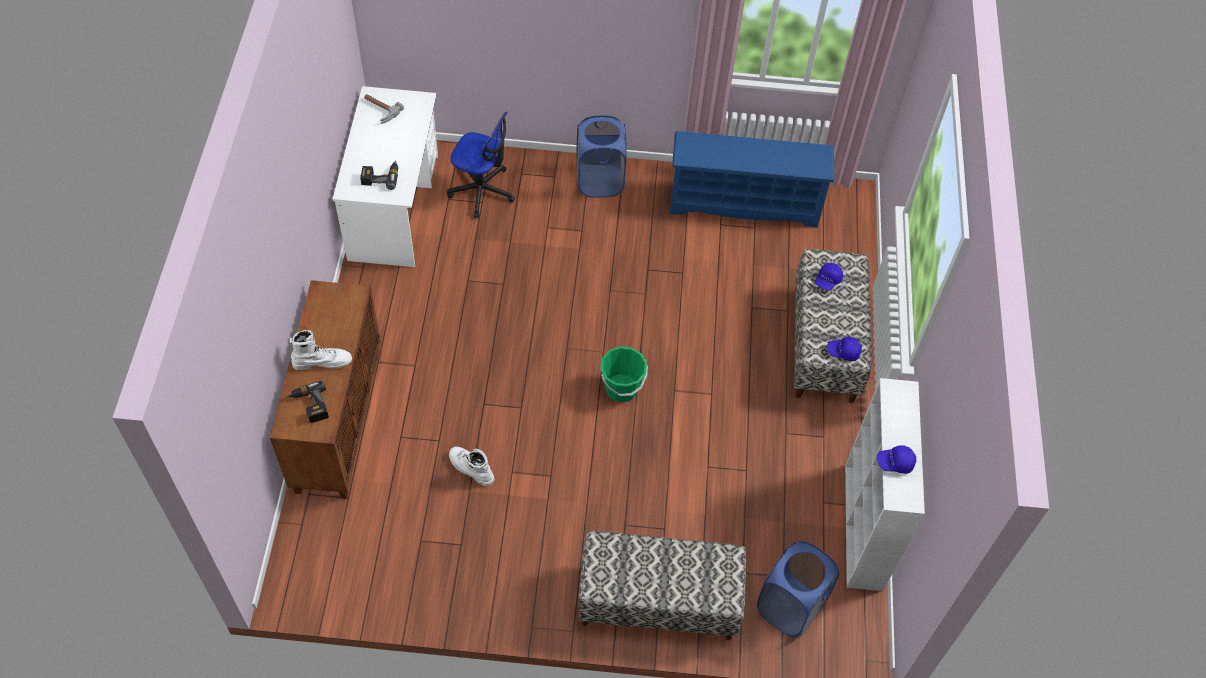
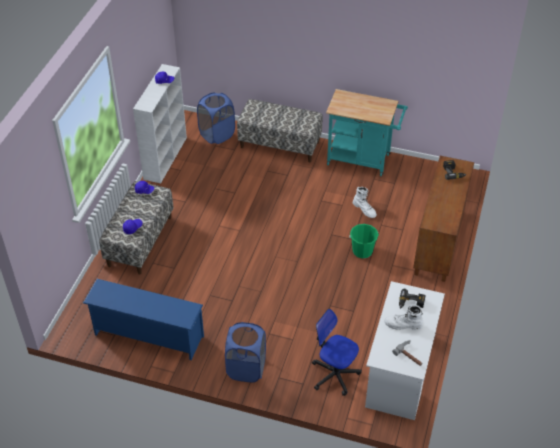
camera: 165 degrees left, 10 degrees down
(322, 361) = (447, 192): white boot -> white boot (403, 325)
(487, 589) = (362, 160): none -> turquoise cart
(621, 388) = (270, 235): green bucket -> green bucket (362, 251)

